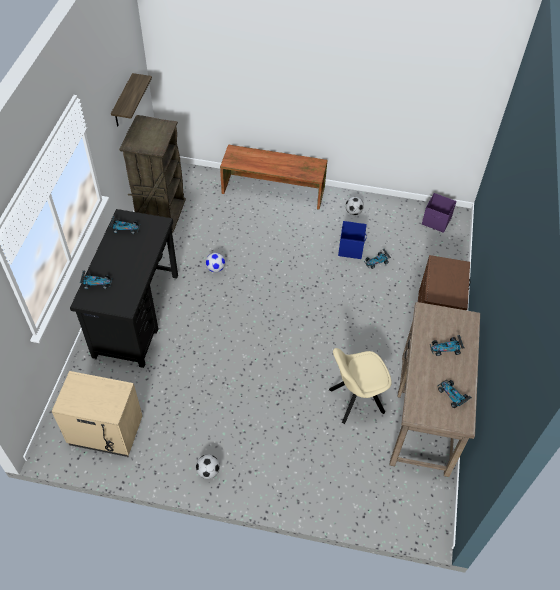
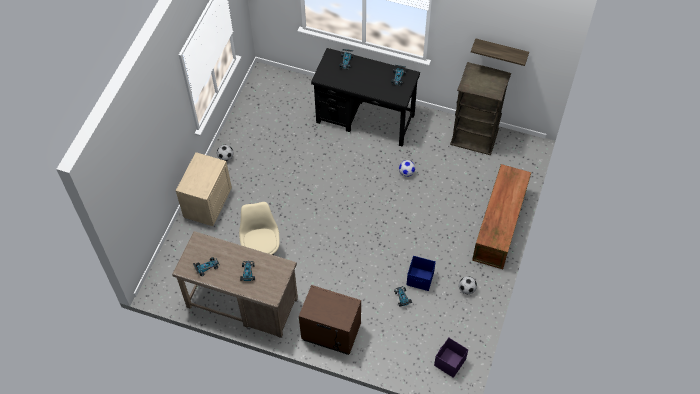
camera: 100 degrees right, 5 degrees up
(105, 432) = (267, 101): beige nightstand -> beige nightstand (207, 203)

